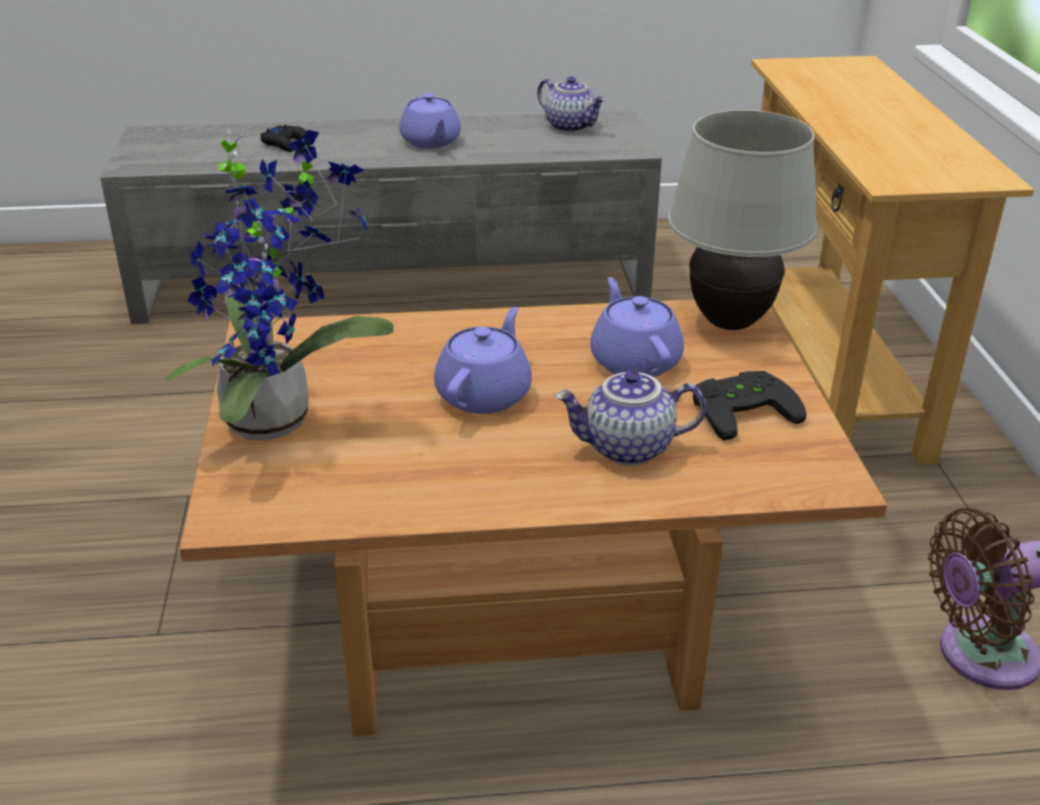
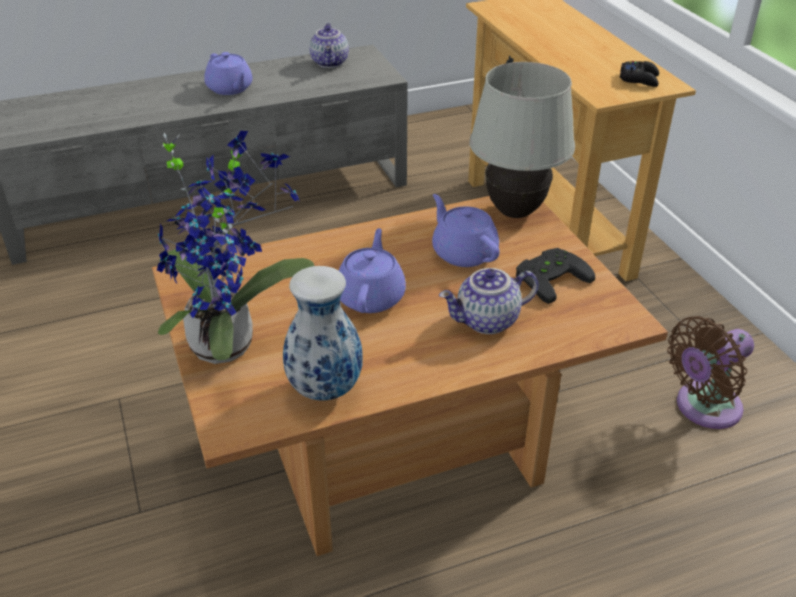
camera: 15 degrees left, 5 degrees up
(286, 144) = (116, 104): black game controller -> black game controller (639, 79)
(371, 495) = (326, 390): none -> vase
(571, 126) = (330, 63): teapot -> teapot turned 60 degrees clockwise

